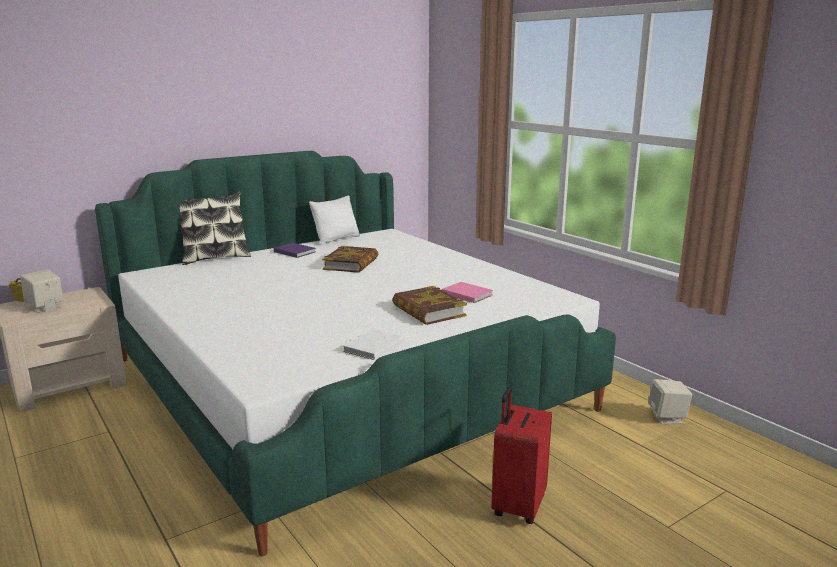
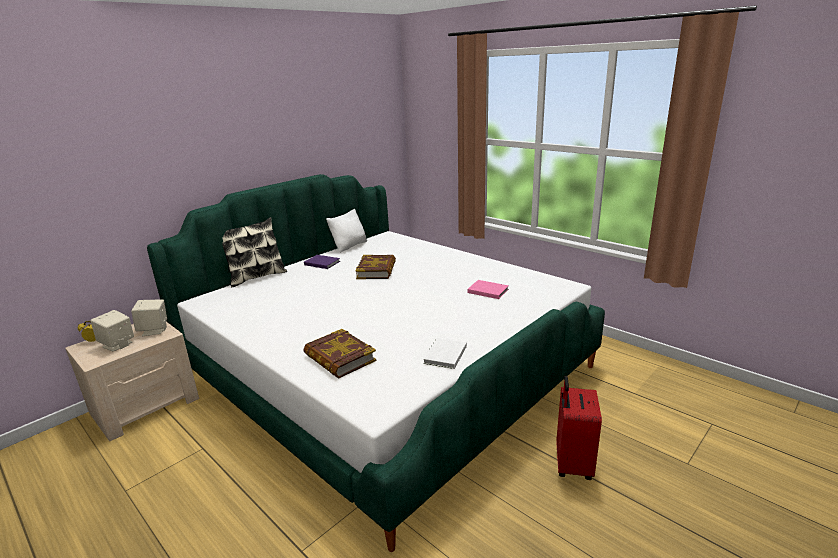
camera: 10 degrees left, 5 degrees up
(428, 311) = (467, 311): book -> book (339, 358)
(667, 418) = (642, 366): beige speaker -> beige speaker (154, 330)

